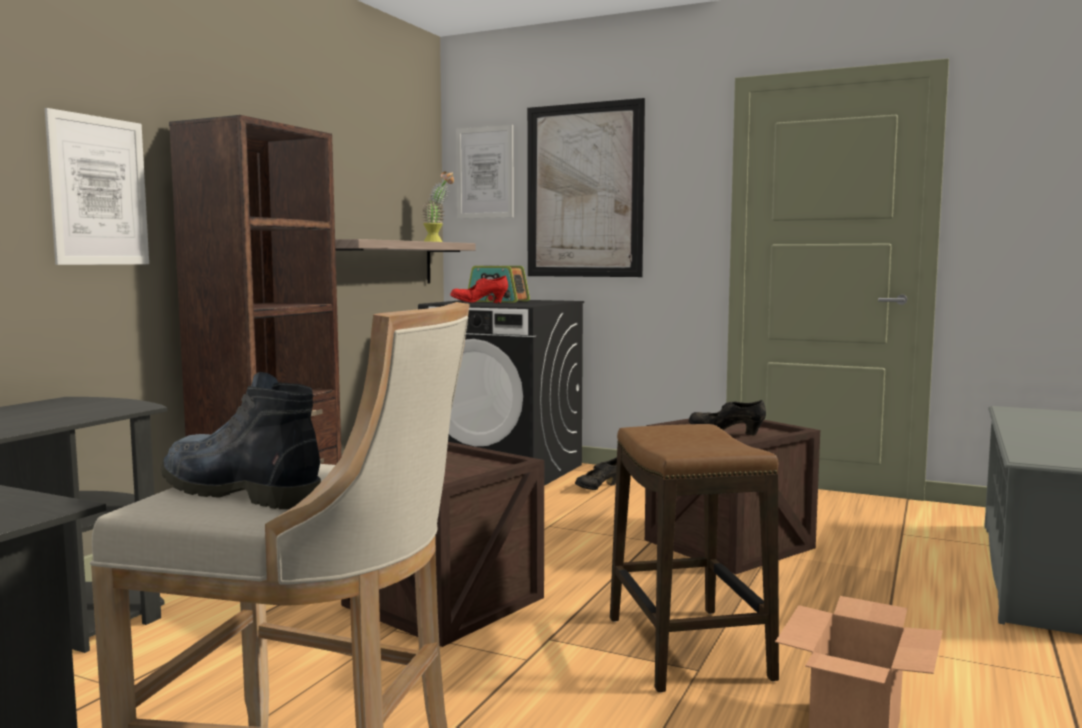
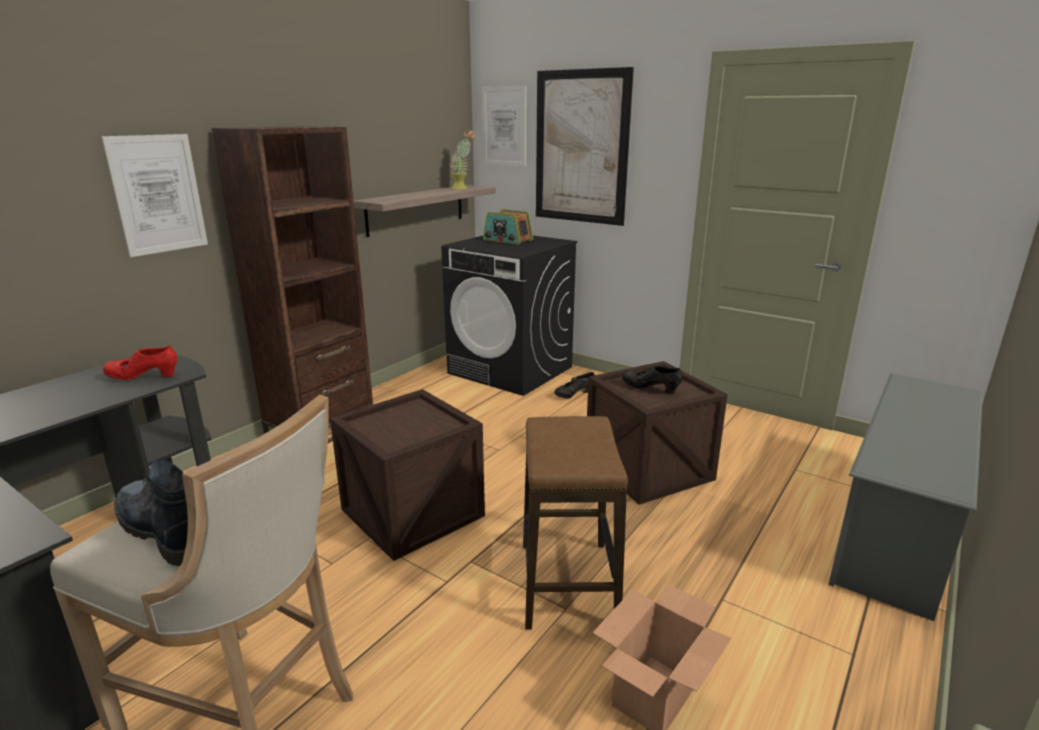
camera: 10 degrees right, 15 degrees up
(479, 303) = (488, 246): red shoe -> red shoe (144, 378)

